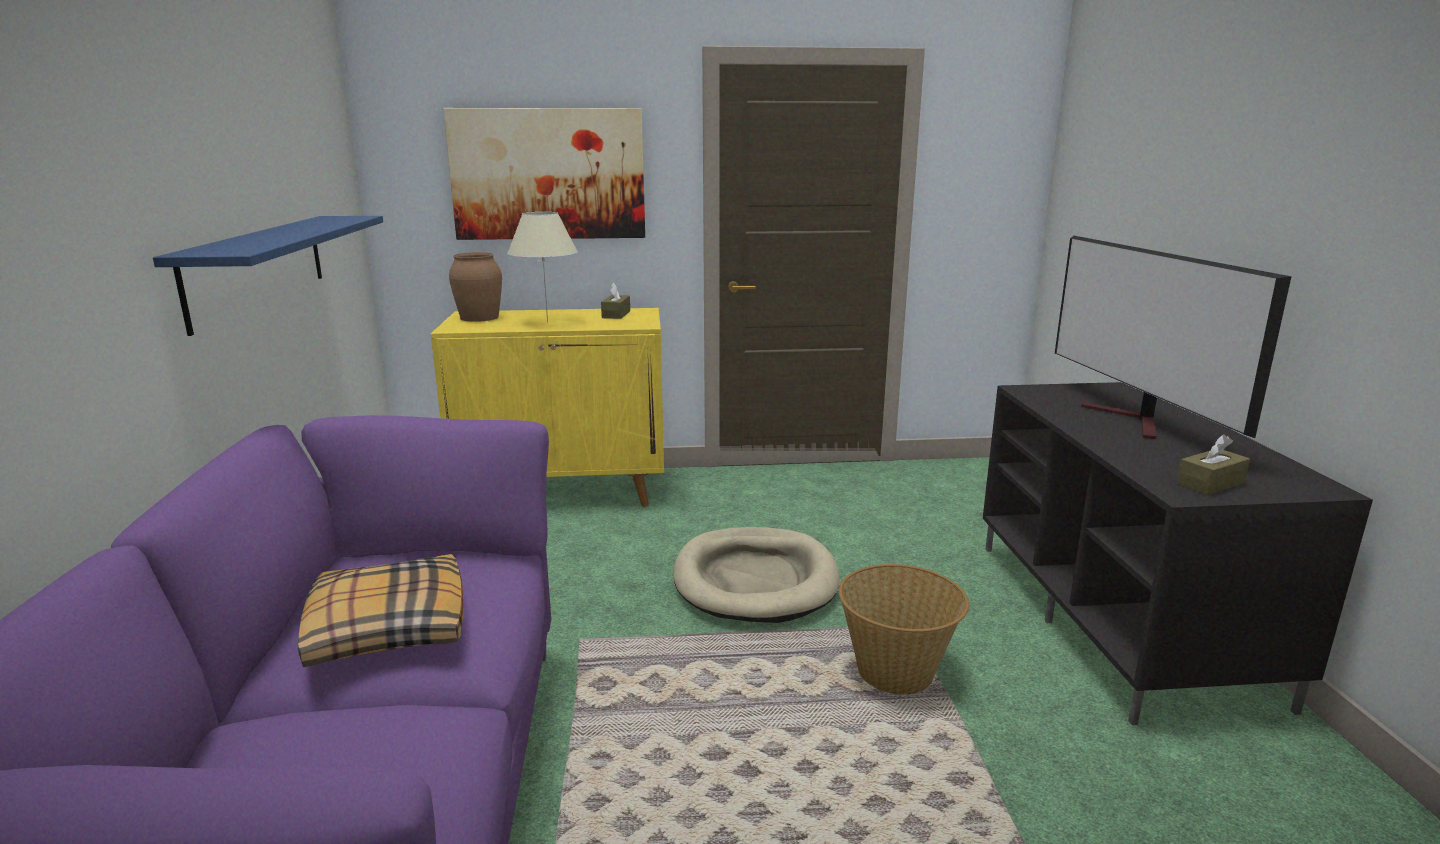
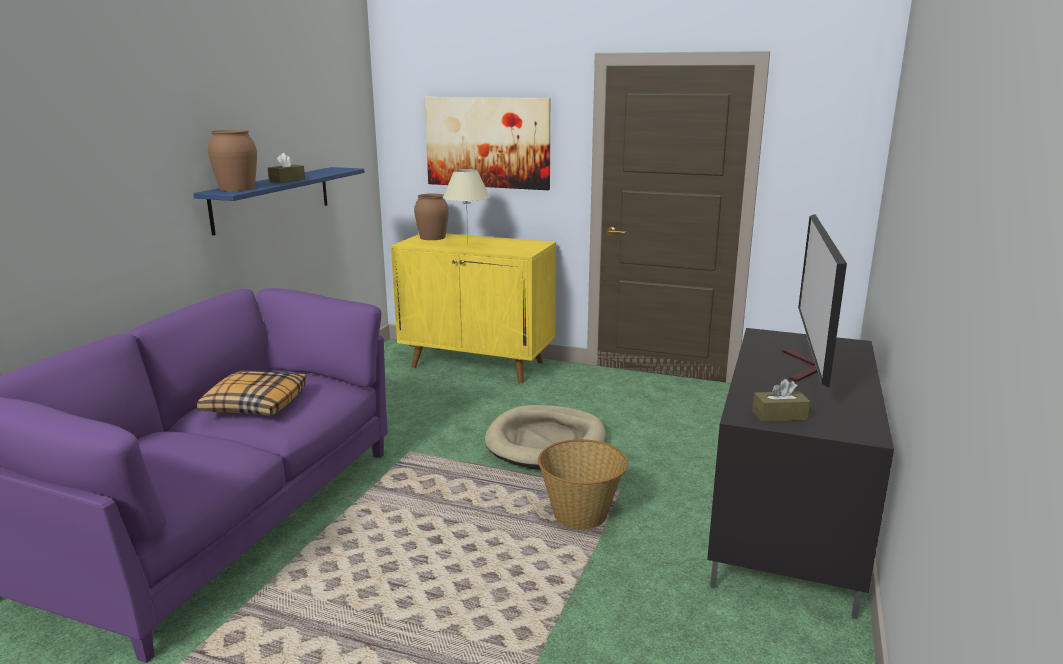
camera: 25 degrees right, 0 degrees up
(230, 247) = (237, 188): none -> brown vase
(616, 314) = (519, 244): brown tissue box -> brown tissue box (287, 180)

